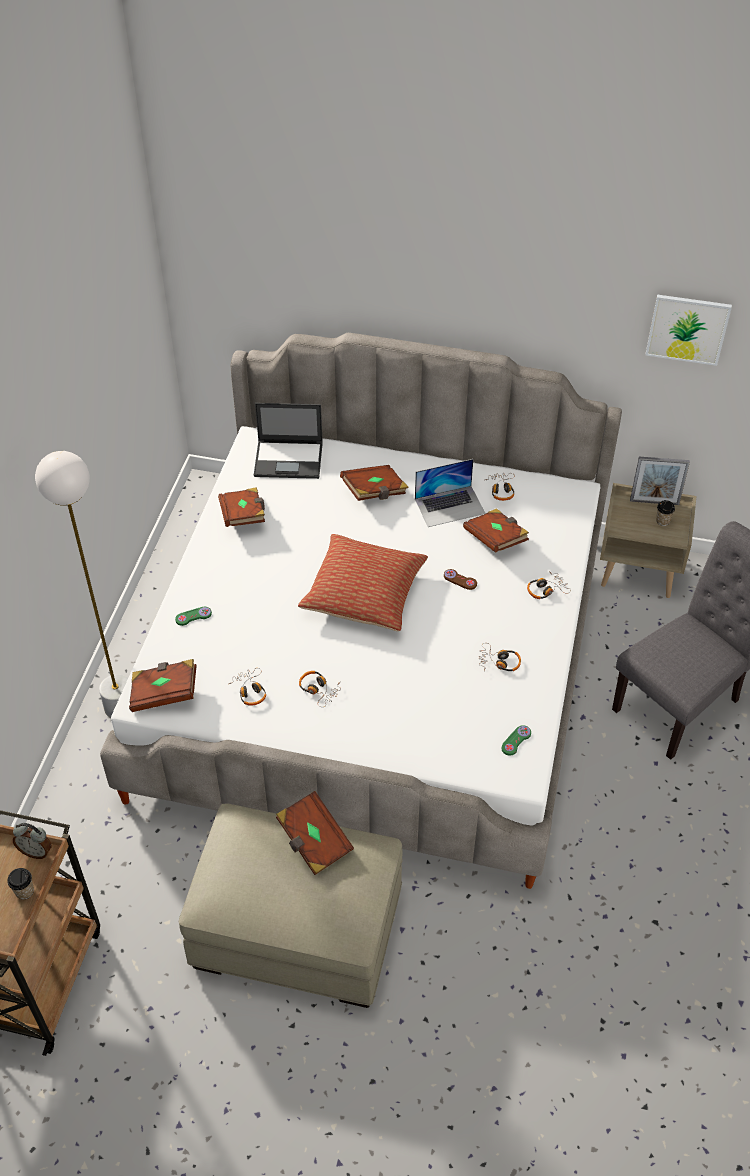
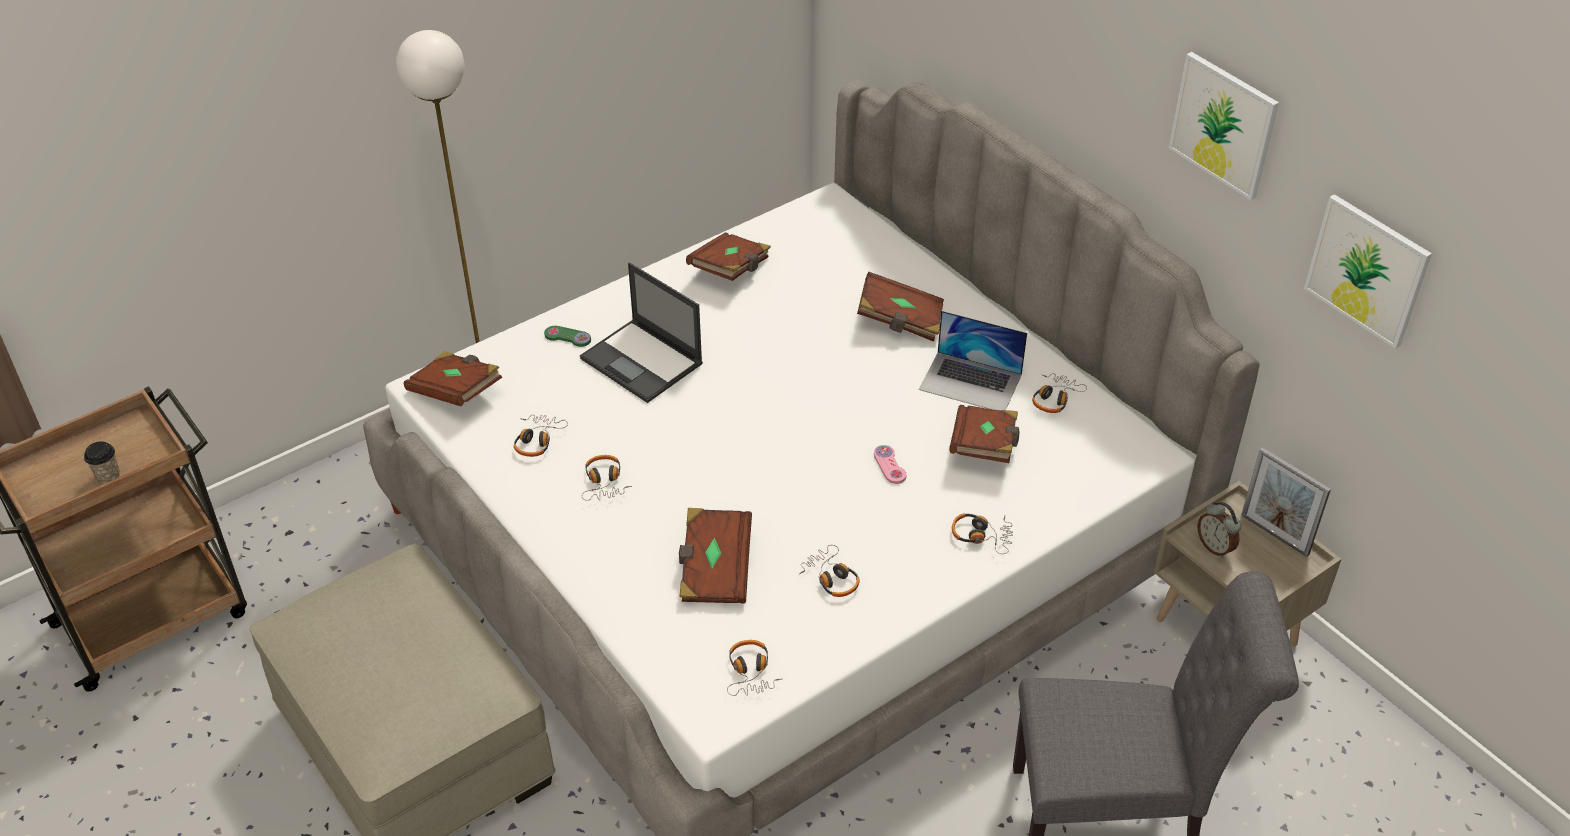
camera: 40 degrees right, 5 degrees down
(36, 851) = (158, 448): alarm clock -> alarm clock (1215, 547)
(289, 459) = (845, 240): laptop -> laptop (643, 361)
(314, 841) = (446, 635): brown book -> brown book (714, 570)
(364, 593) = (766, 416): pillow -> none
(460, 580) = (889, 465): brown game controller -> pink game controller
(516, 741) = (751, 672): green game controller -> headphones
(566, 280) = (1223, 125): none -> picture
(662, 521) = (1261, 562): cup -> none

